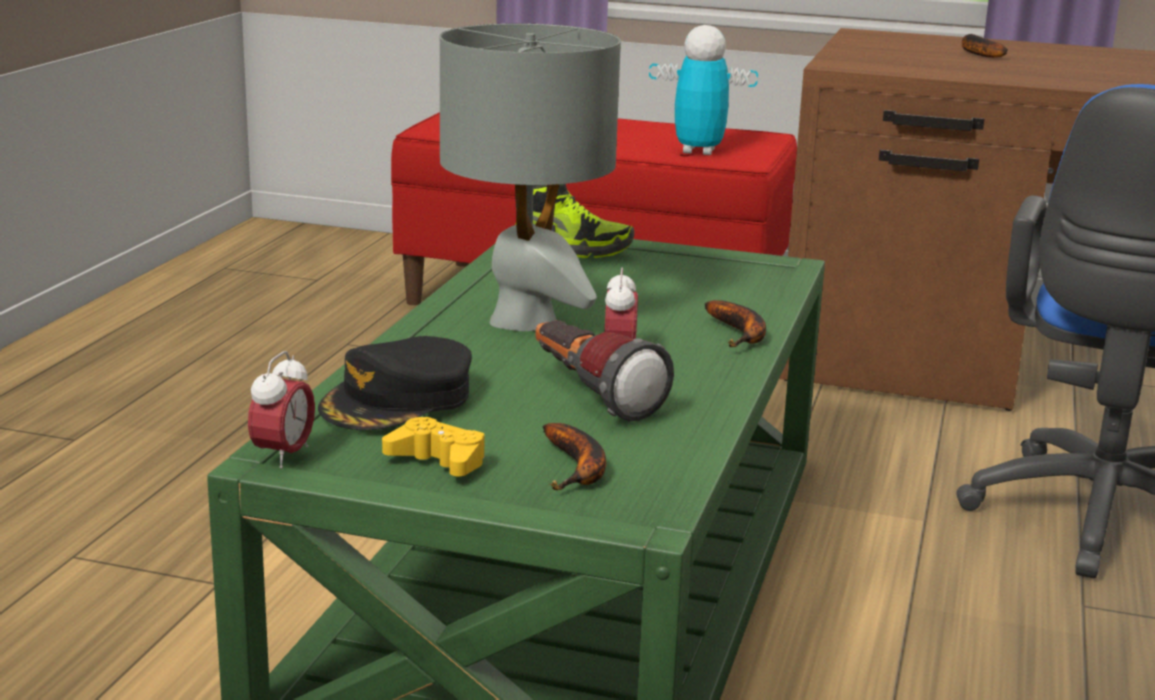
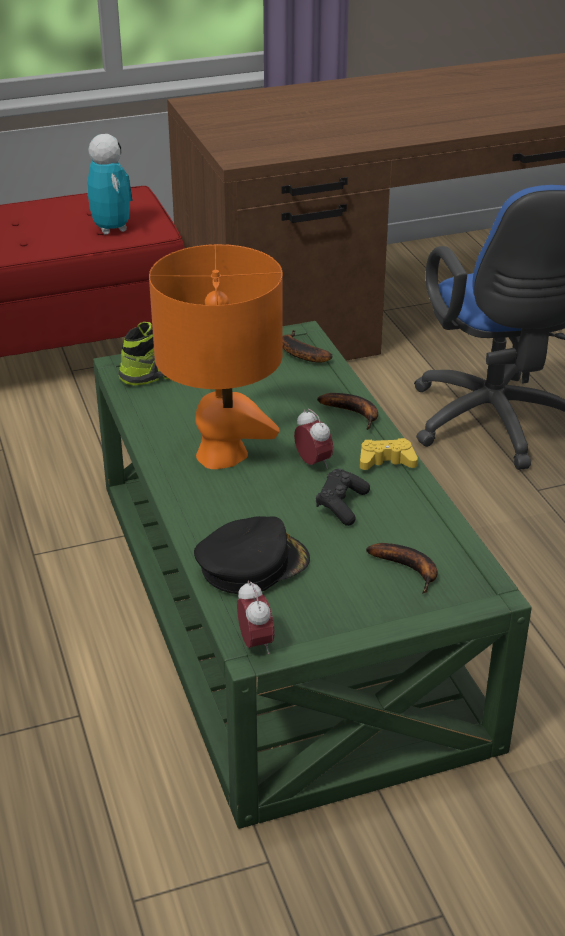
camera: 35 degrees left, 15 degrees up
(398, 400) = (252, 564): black cap -> black cap turned 120 degrees counterclockwise
(438, 460) = (338, 601): yellow game controller -> yellow game controller (386, 461)
(525, 321) = (222, 455): grey table lamp -> orange table lamp
(591, 395) = (341, 505): flashlight -> black game controller
(698, 151) = (112, 228): toy robot -> toy robot turned 90 degrees clockwise
(978, 53) = (292, 111): banana -> banana (299, 353)

